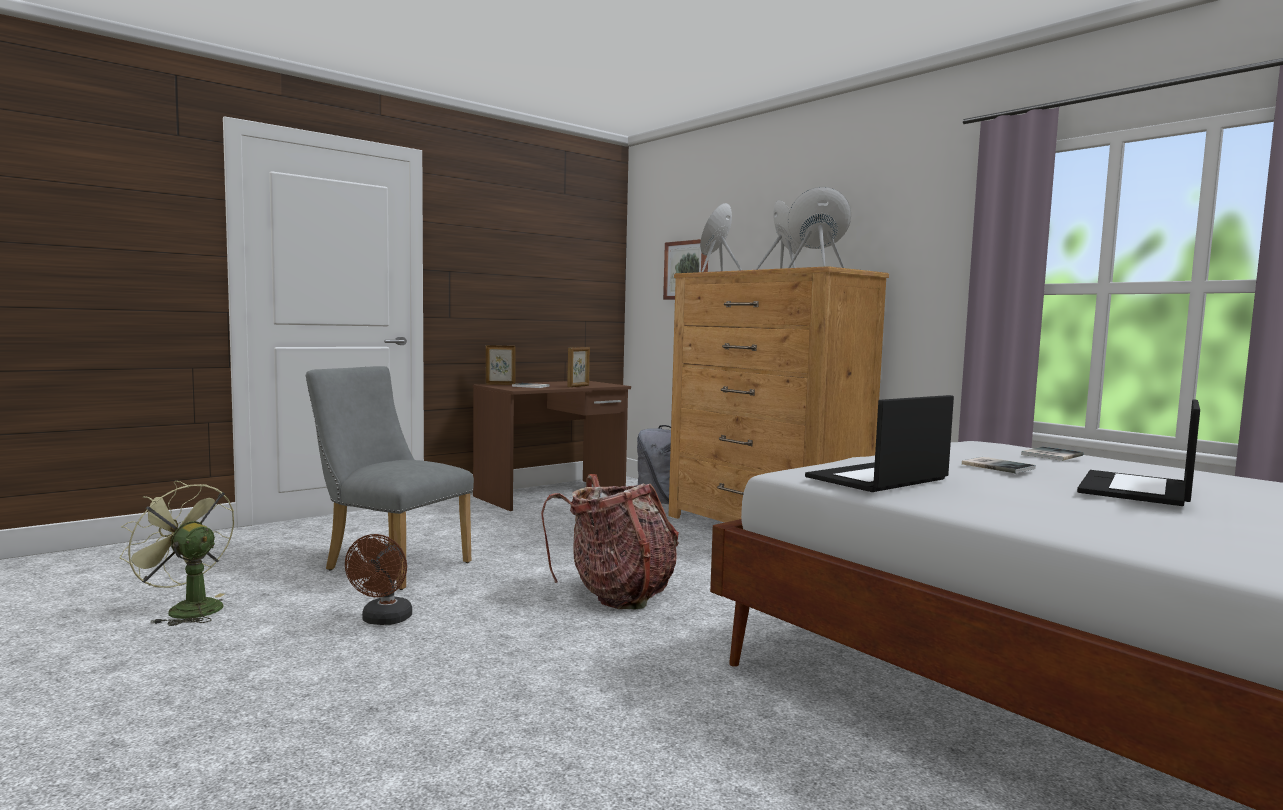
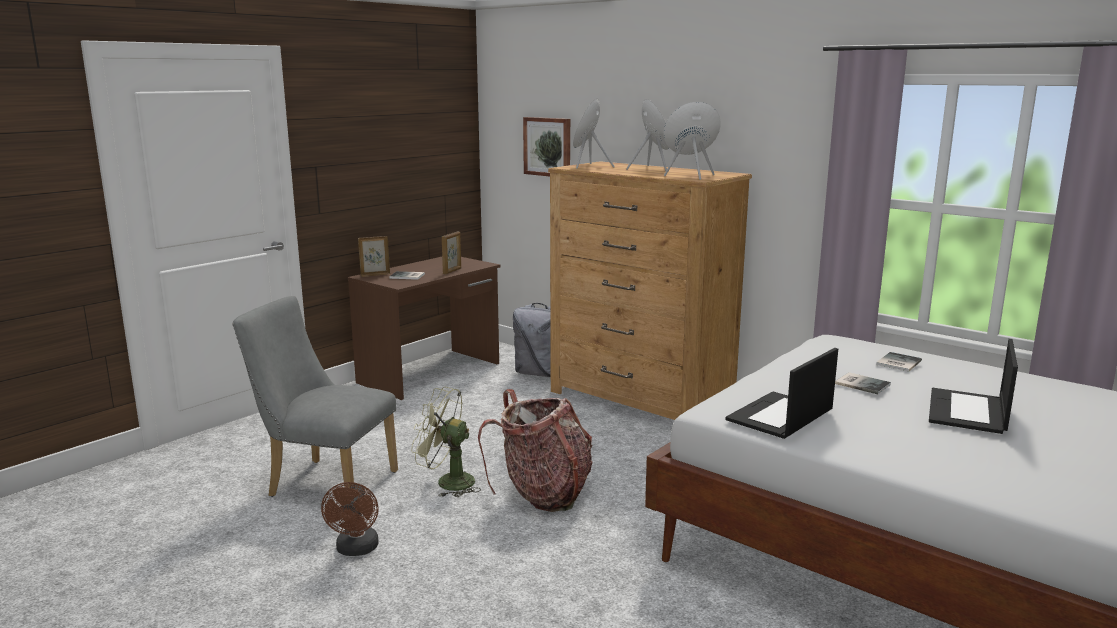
camera: 10 degrees left, 10 degrees up
(186, 609) = (167, 560): green fan -> green fan (447, 482)

